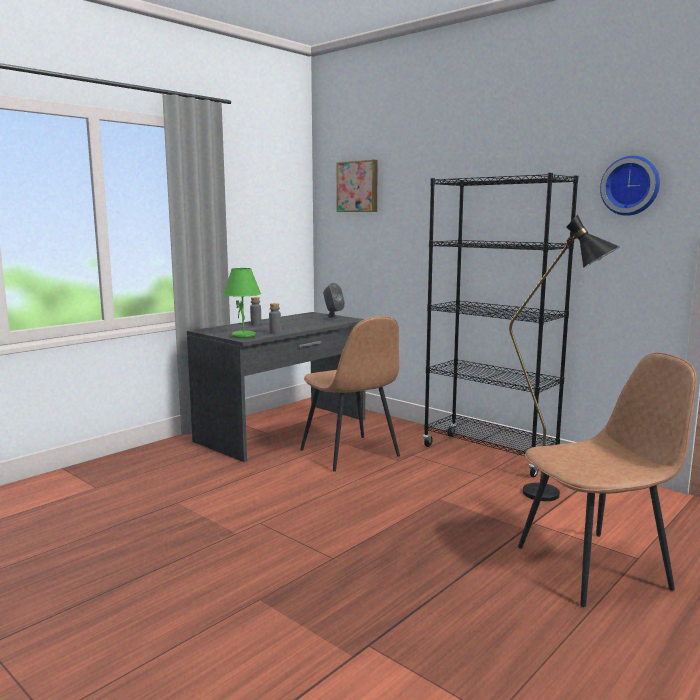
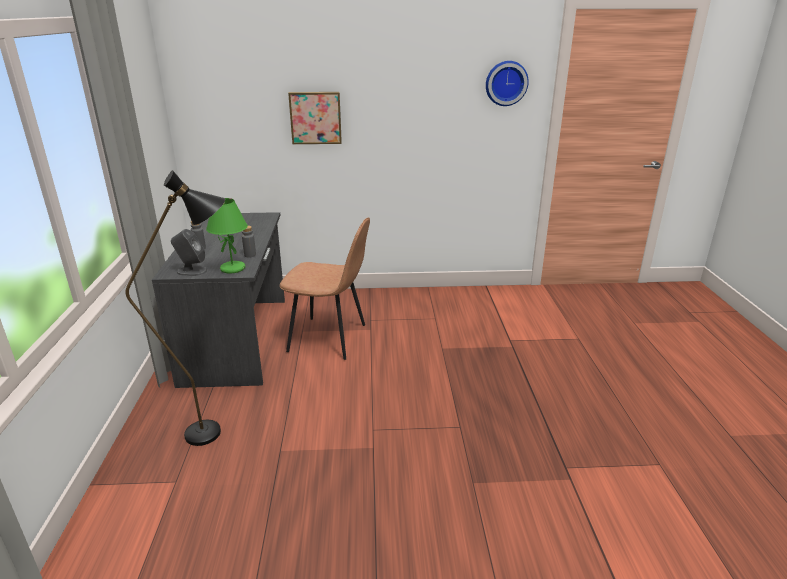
camera: 45 degrees left, 15 degrees up
(333, 318) = (248, 219): grey speaker -> grey speaker (191, 271)
(358, 186) = (232, 77): picture -> picture (315, 117)
(489, 455) = (414, 299): black bookcase -> none
(555, 496) = (492, 315): black floor lamp -> black floor lamp (216, 431)
(595, 567) = (572, 354): brown chair -> none

